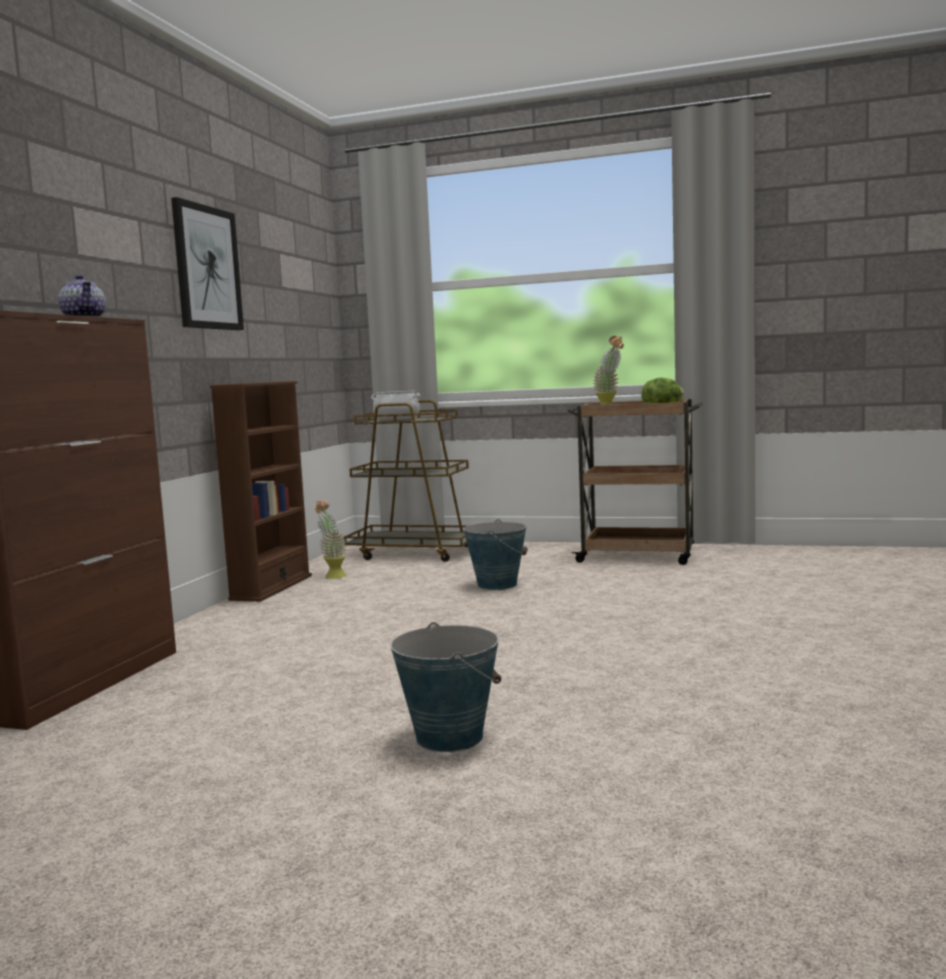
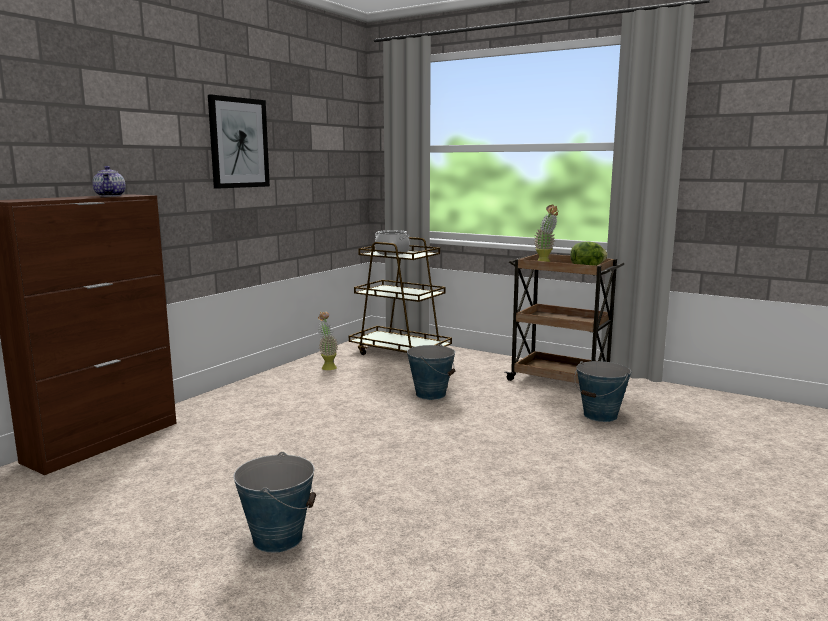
camera: 15 degrees right, 5 degrees up
(271, 587) = (280, 372): brown bookcase -> none
(717, 579) = (600, 415): none -> bucket

